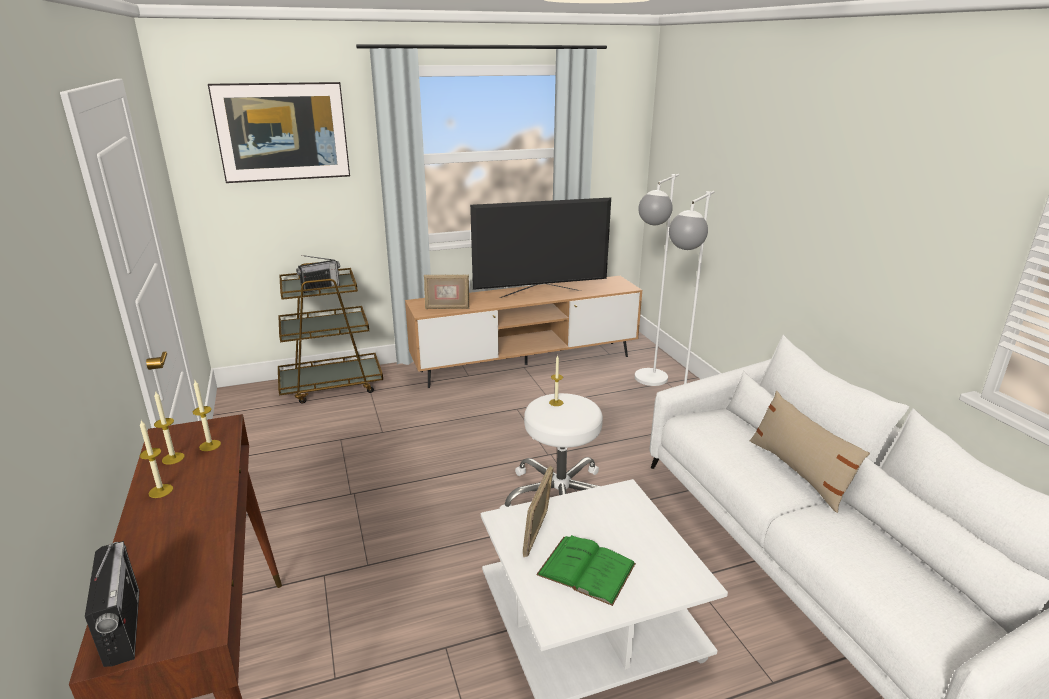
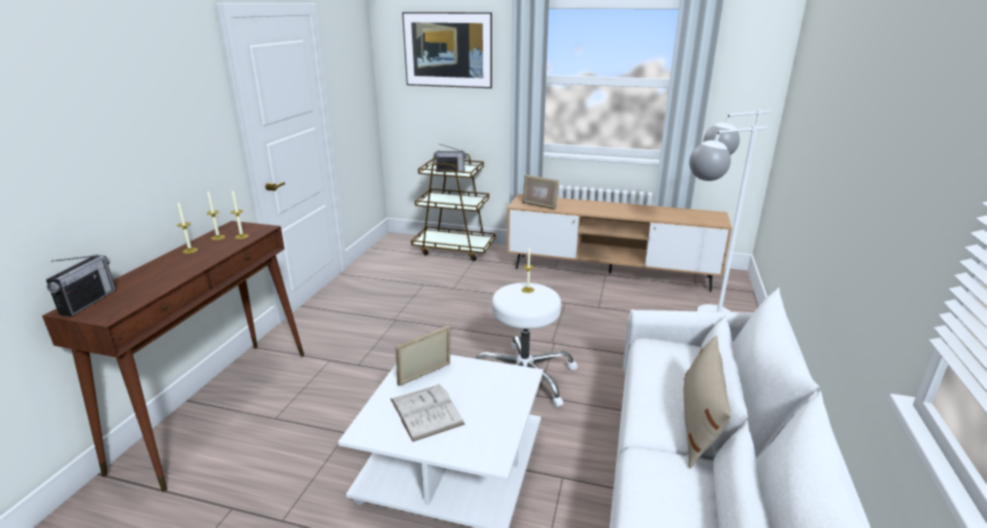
camera: 35 degrees right, 0 degrees up
(540, 293) = (629, 211): television -> none
(586, 569) = (426, 411): green book -> white book

